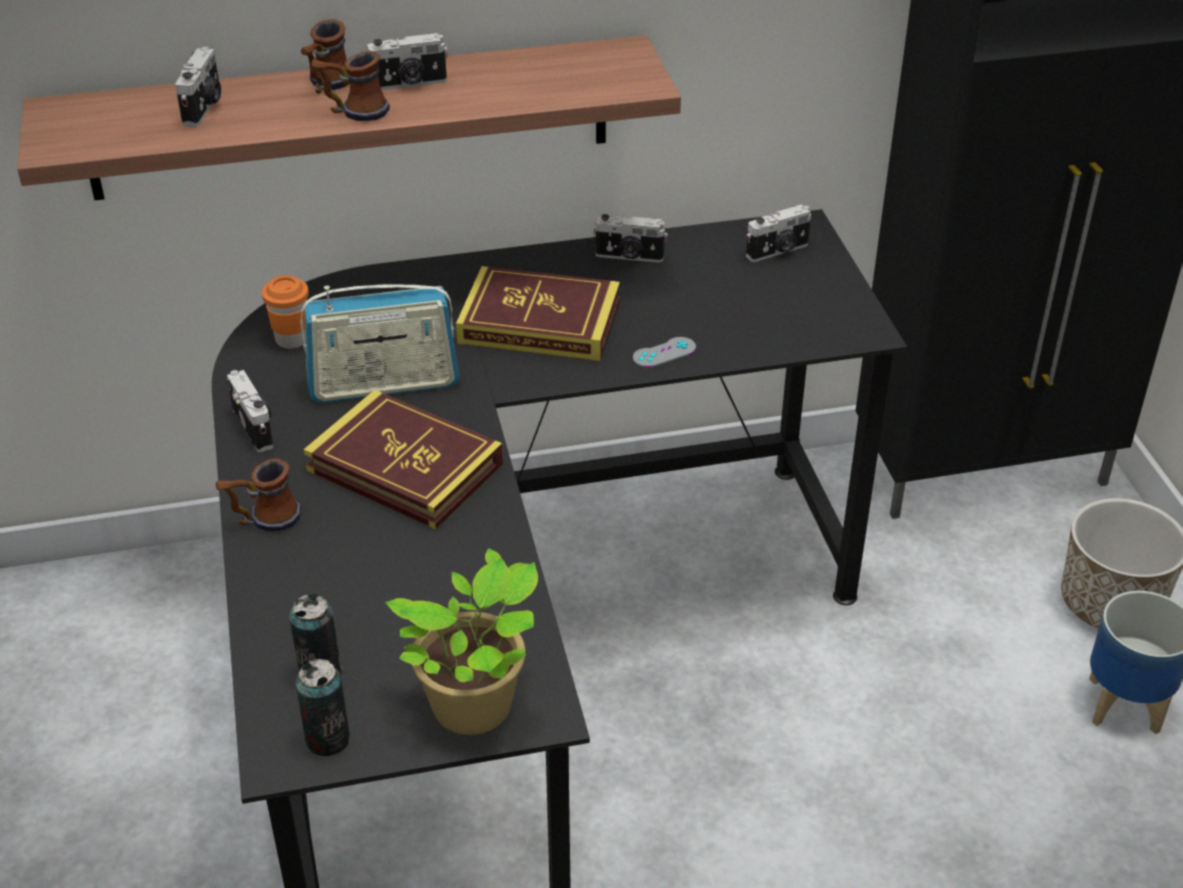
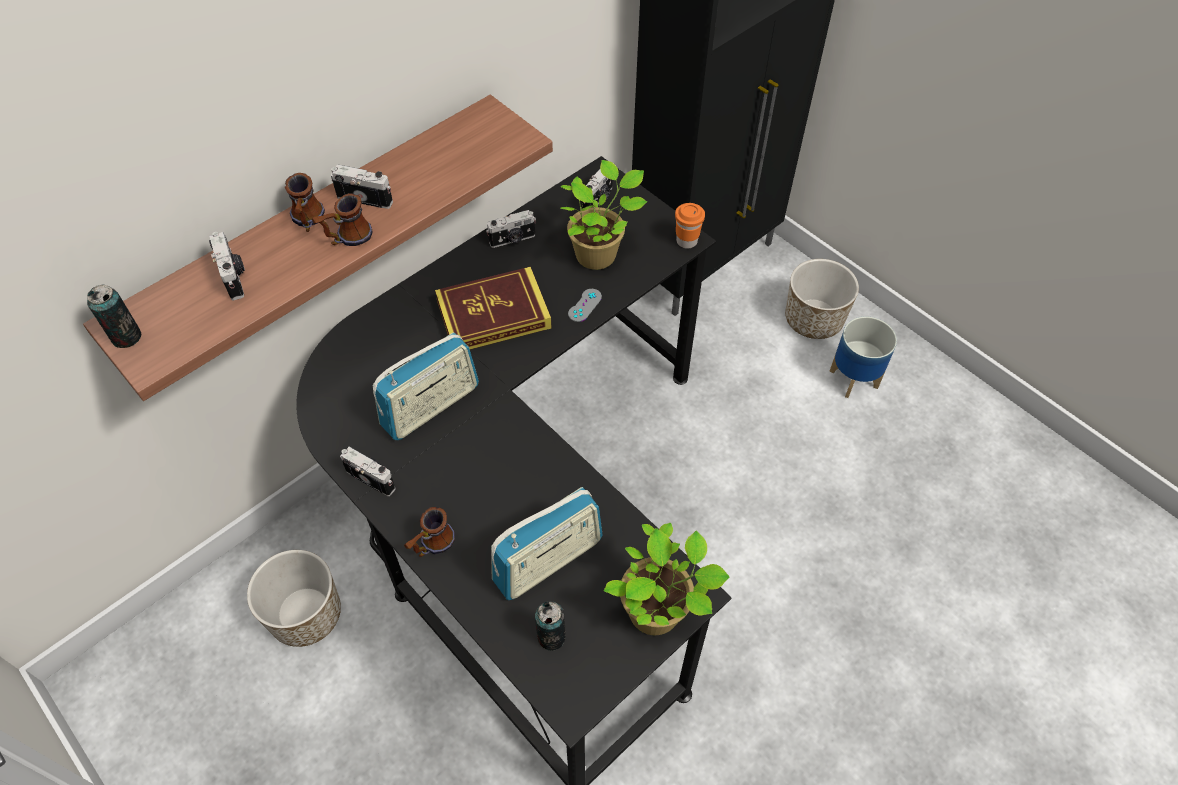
camera: 30 degrees left, 15 degrees up
(159, 656) = (306, 615): none -> planter
(292, 339) = (343, 398): orange cup -> orange cup (686, 241)
(327, 739) = (590, 680): can -> can (126, 337)
(386, 594) = (548, 560): none -> radio
(405, 467) = (490, 463): book -> none
(409, 84) = (365, 198): camera -> camera turned 120 degrees counterclockwise
(729, 307) = (599, 254): none -> potted plant

